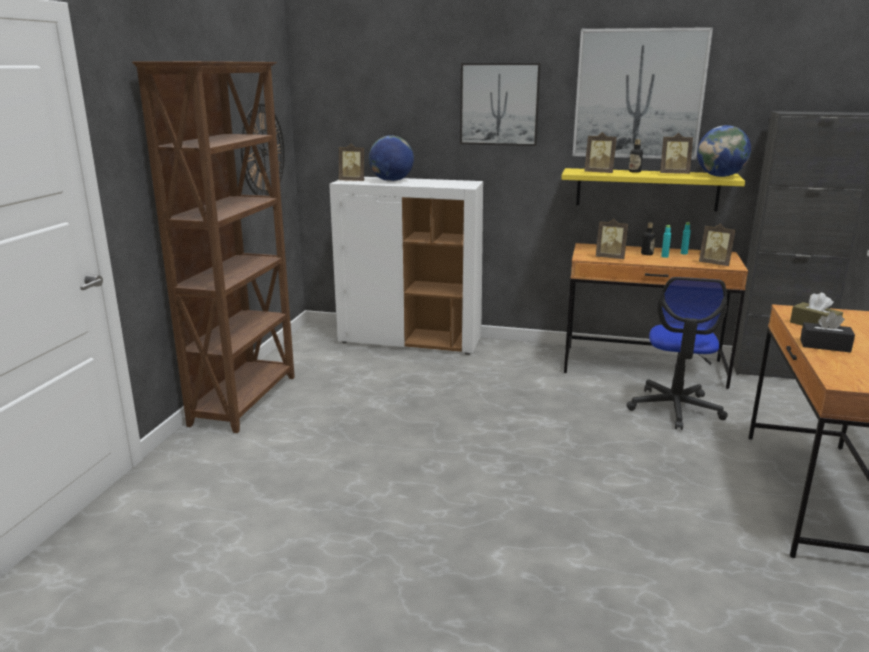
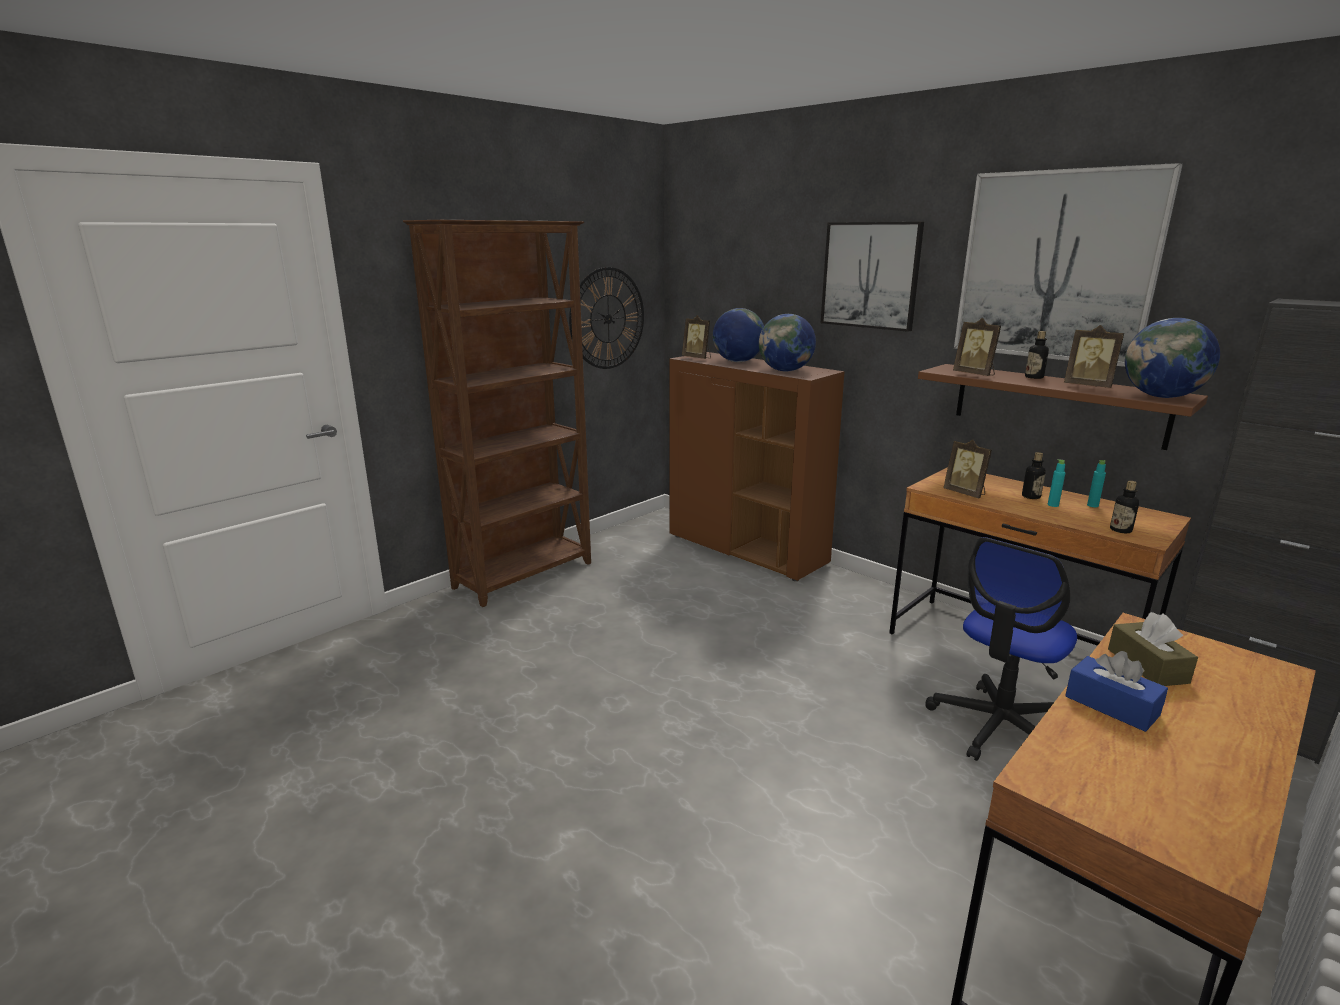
camera: 30 degrees right, 0 degrees up
(411, 341) = (747, 550): white cabinet -> brown cabinet
(443, 184) = (785, 371): none -> globe
(647, 189) = (1057, 404): yellow shelf -> brown shelf
(715, 264) = (1120, 530): picture frame -> bottle
(825, 345) = (1111, 706): black tissue box -> blue tissue box

